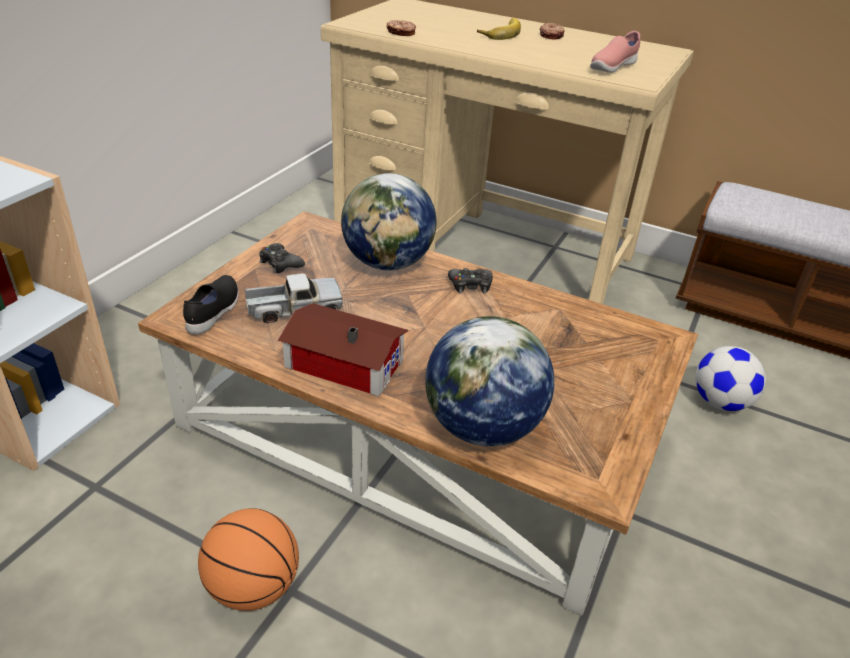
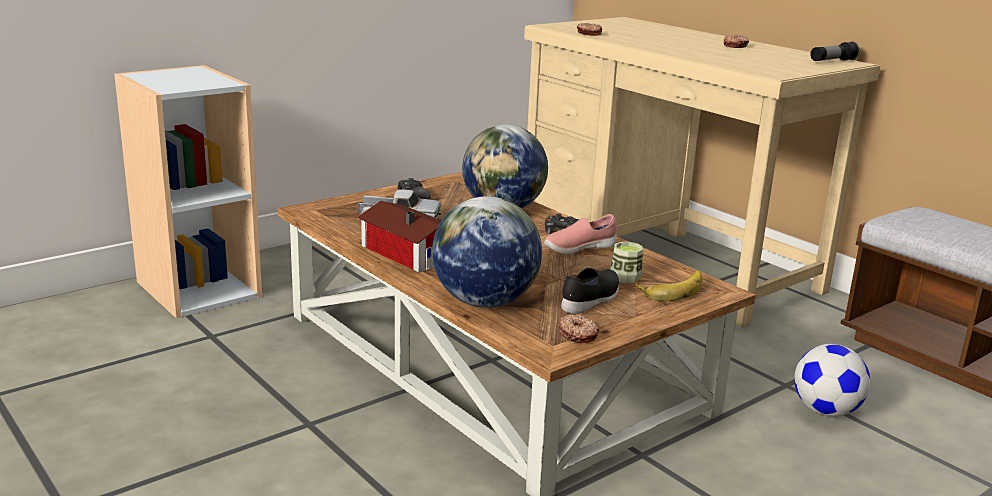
camera: 25 degrees right, 15 degrees down
(214, 313) = (336, 212): black shoe -> black shoe (591, 301)
(253, 587) = (282, 414): basketball -> none
(499, 33) = (685, 40): banana -> banana (670, 289)
(578, 343) = (625, 278): none -> cup
(607, 451) = (578, 334): none -> donut
(612, 68) = (761, 66): pink shoe -> pink shoe (579, 249)
(655, 50) = (832, 61): none -> flashlight

